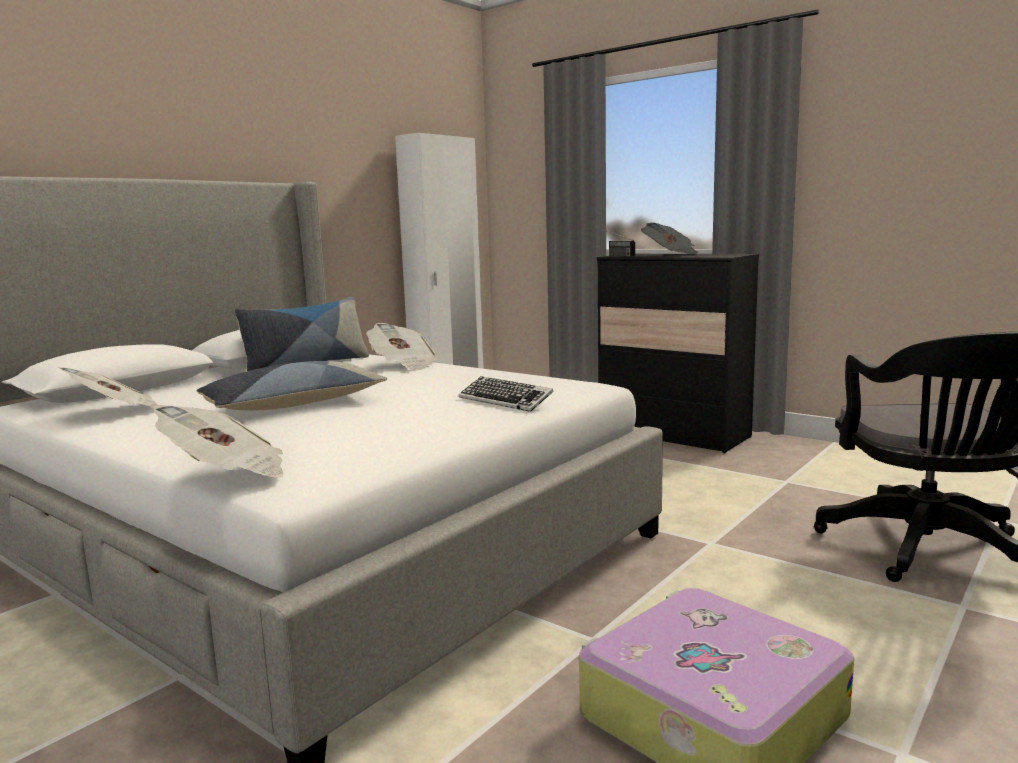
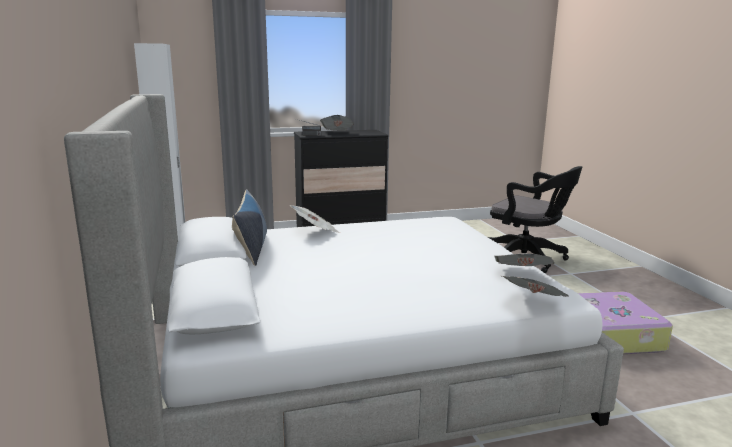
camera: 55 degrees left, 5 degrees up
(118, 412) = (312, 314): newspaper -> newspaper (522, 275)
(294, 404) = (385, 270): pillow -> none
(505, 401) = (456, 236): keyboard -> none

